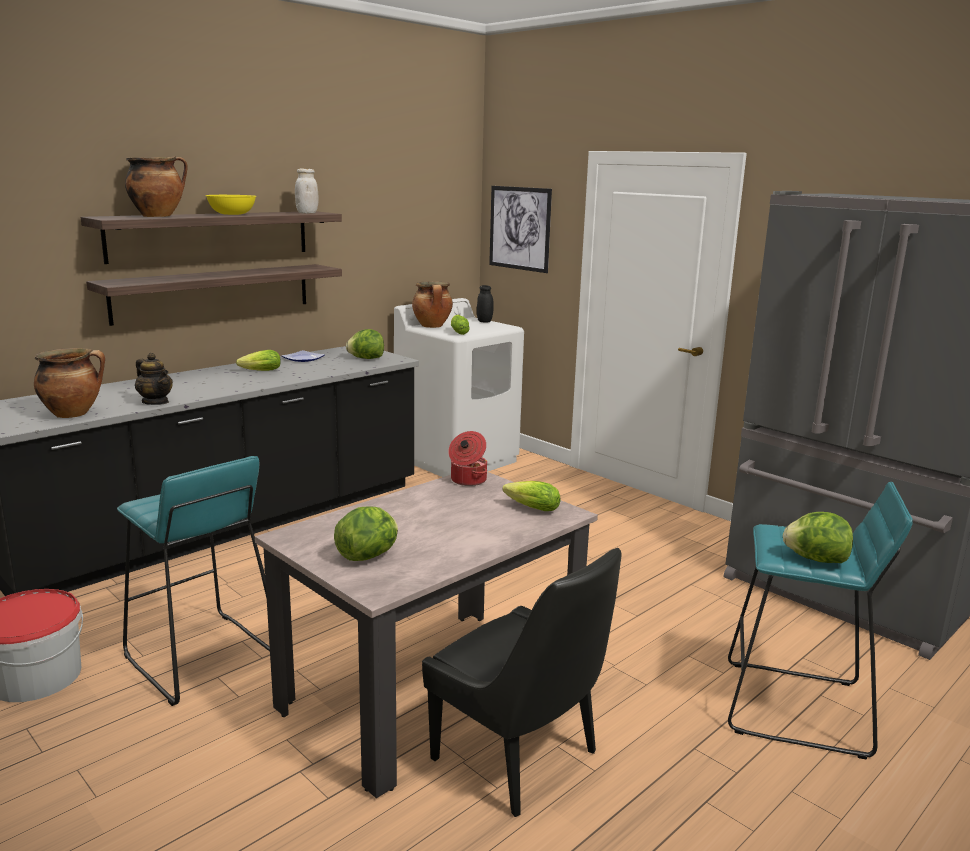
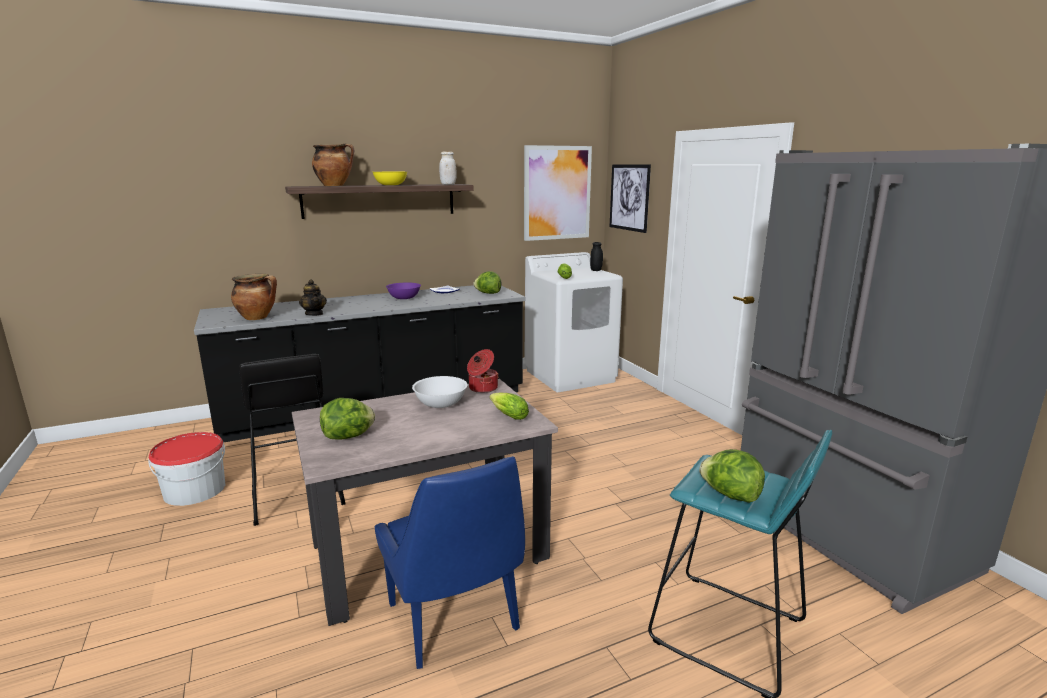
camera: 20 degrees right, 0 degrees up
(201, 658) = (296, 495): turquoise stool -> black stool
(214, 293) = (381, 241): shelf -> none
(258, 371) = (404, 298): lettuce -> purple bowl
(427, 222) = (557, 193): none -> picture
(432, 326) = (551, 272): cooking pot -> none
(438, 504) = (440, 404): none -> white bowl
(519, 758) = (455, 620): black chair -> blue chair

